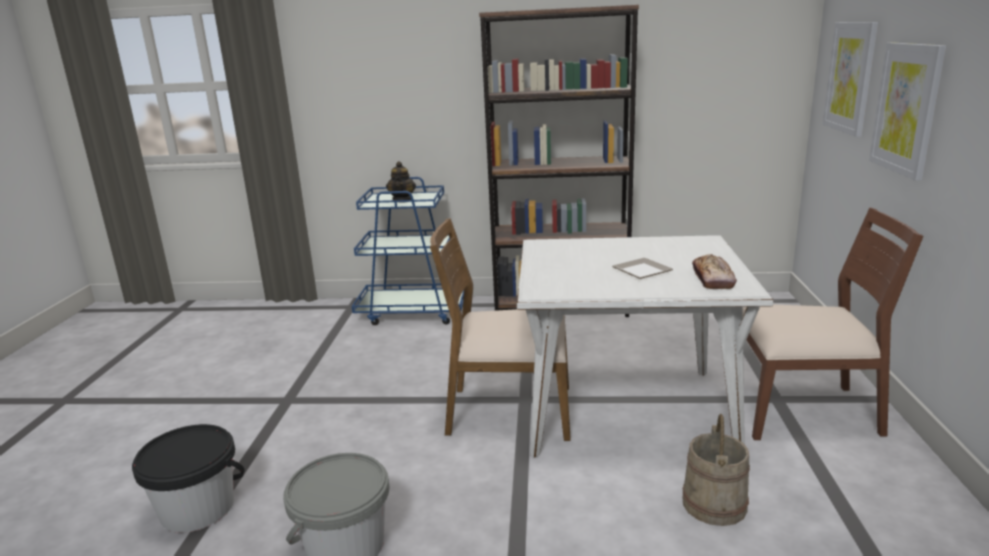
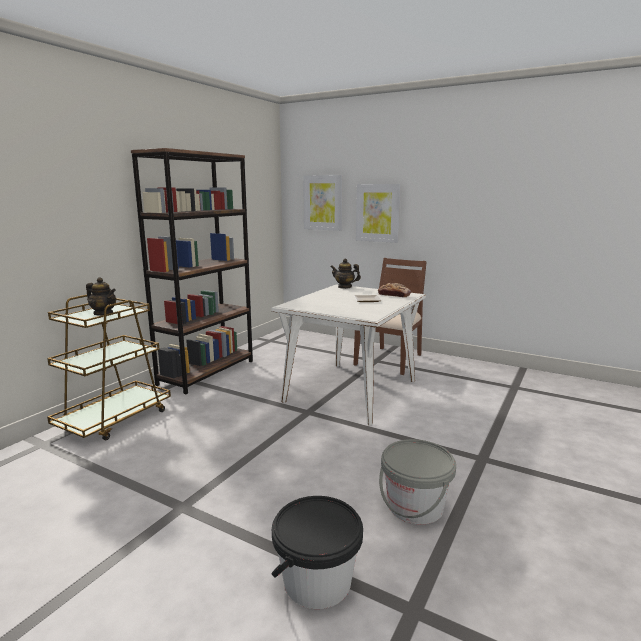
camera: 65 degrees left, 5 degrees down
(413, 312) = (115, 419): blue cart -> brown cart
(508, 411) = (315, 420): brown chair -> none
(707, 243) = (345, 287): none -> teapot
(714, 504) = (443, 396): beige bucket -> none

